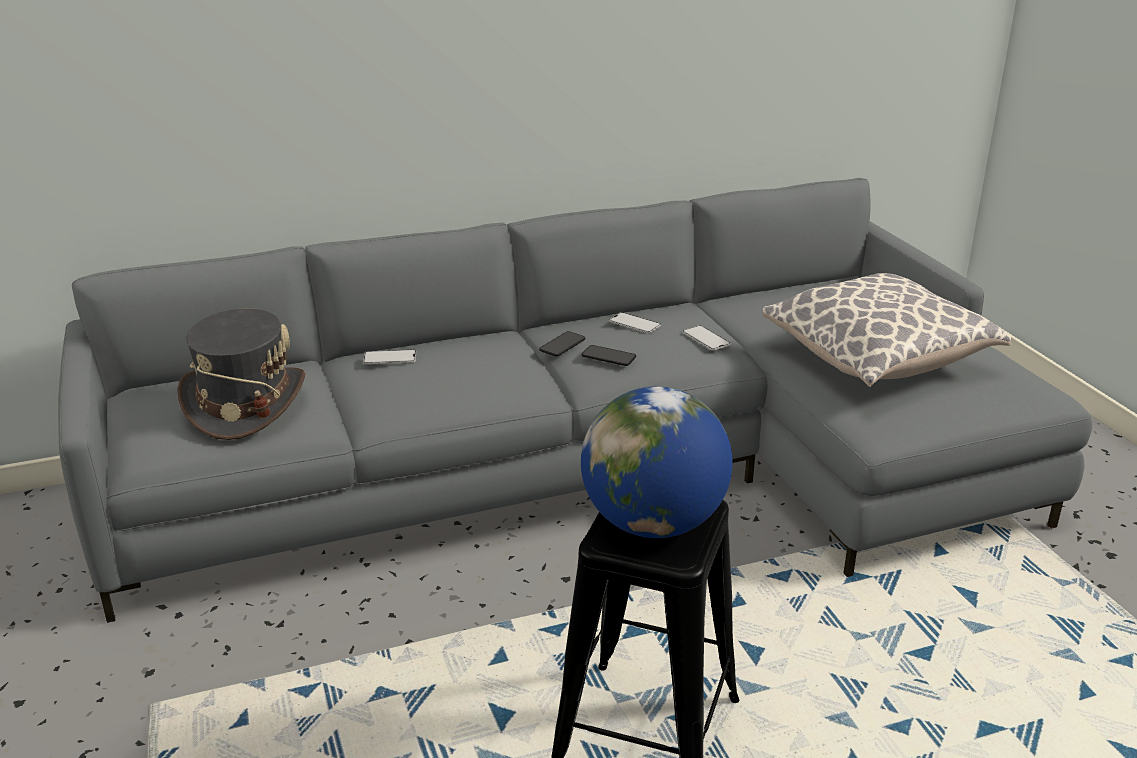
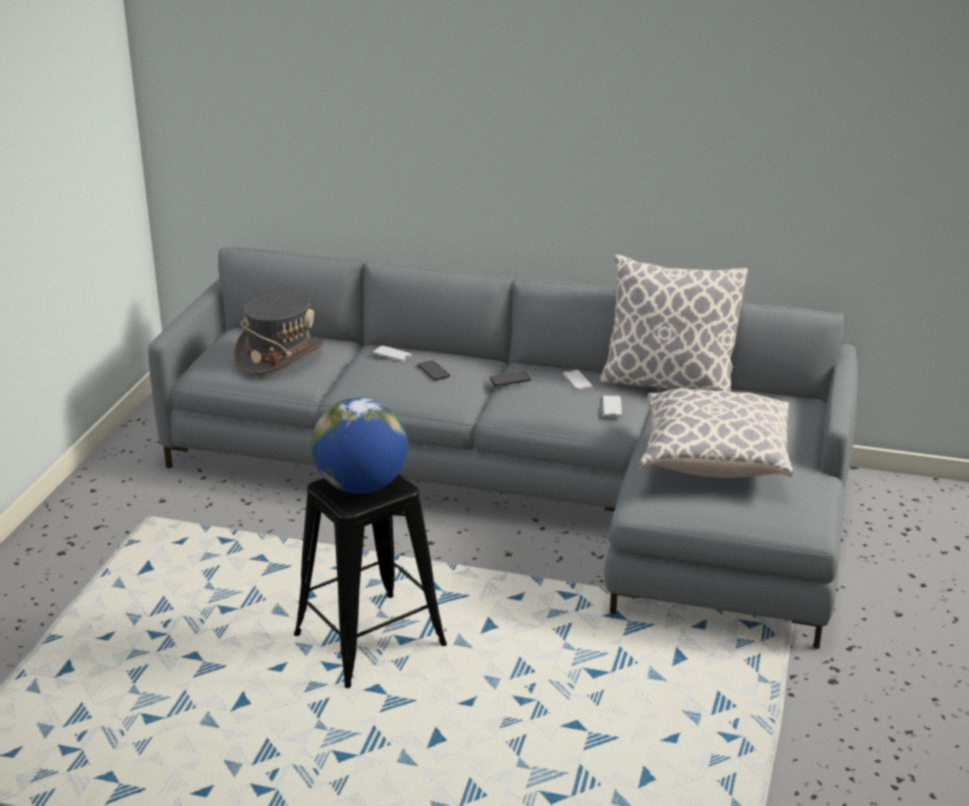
camera: 35 degrees right, 0 degrees up
(608, 357) = (527, 397): phone -> phone (433, 371)
(715, 300) = (668, 383): none -> pillow

